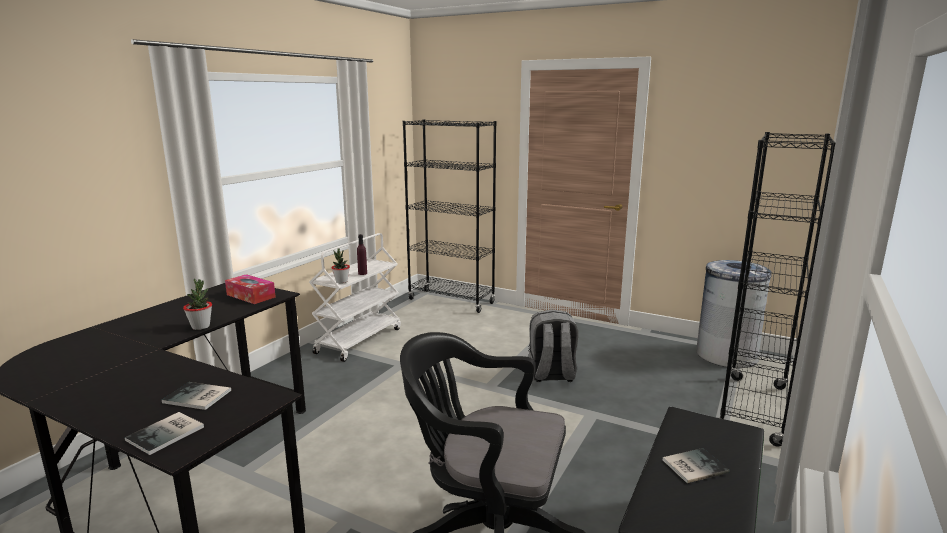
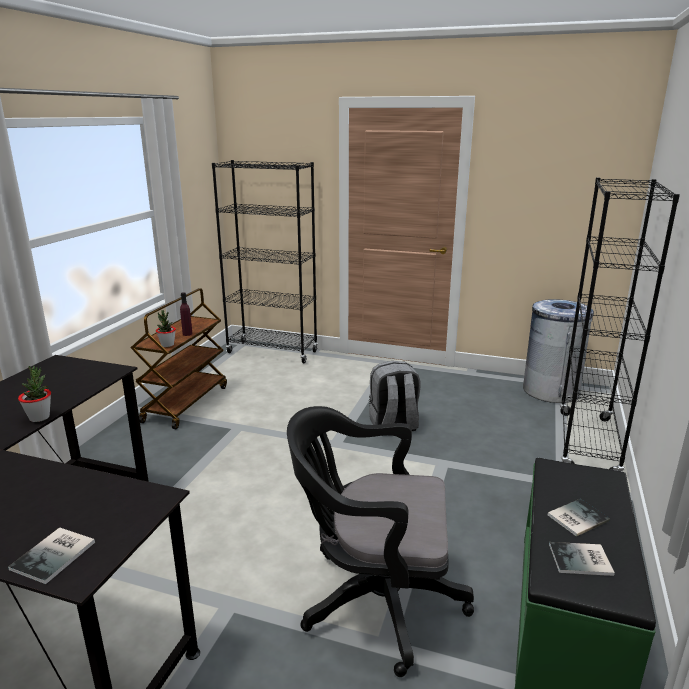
camera: 10 degrees left, 5 degrees up
(197, 397) = (72, 507): book -> book (582, 560)
(251, 296) = (83, 374): tissue box -> none
(359, 340) = (185, 403): white cart -> brown cart

